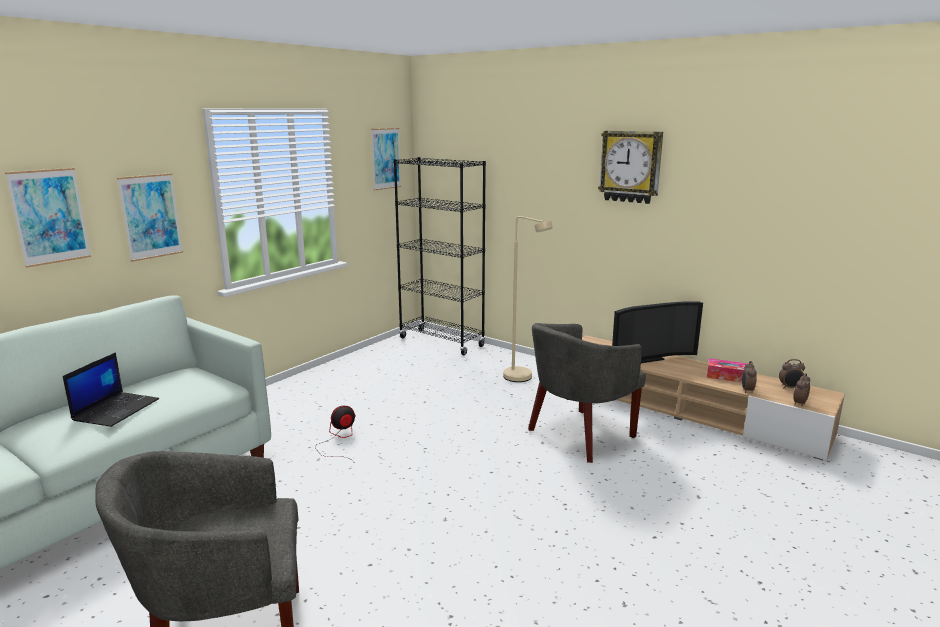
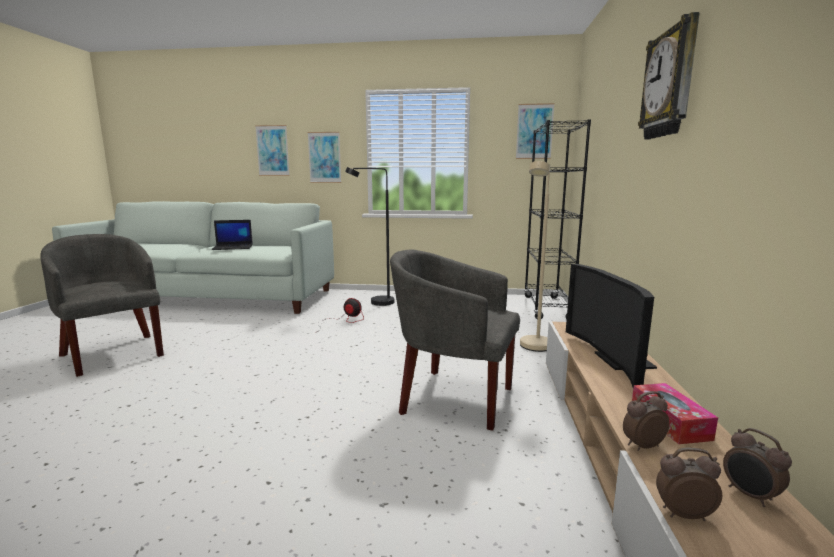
camera: 60 degrees right, 5 degrees down
(298, 406) = (375, 302): none -> black floor lamp
(646, 358) = (615, 360): television -> television turned 45 degrees clockwise

